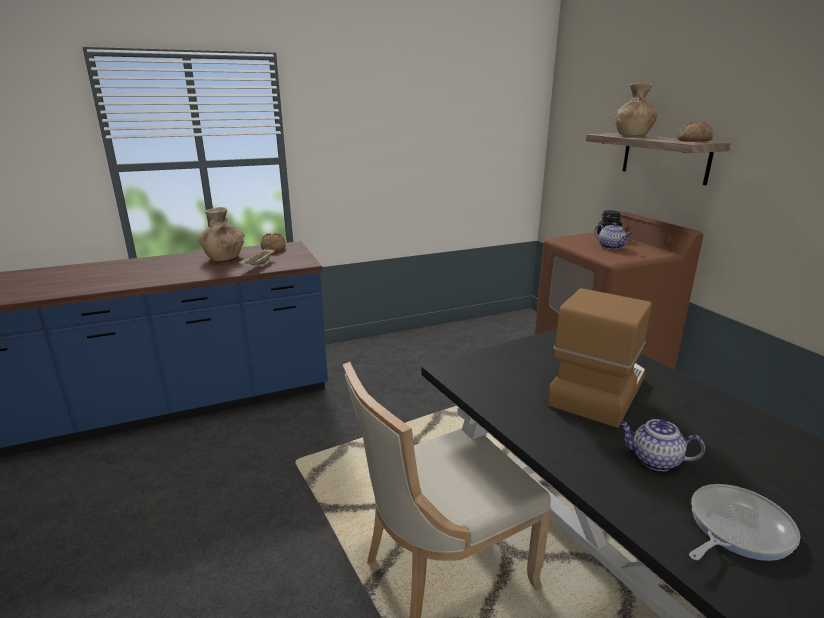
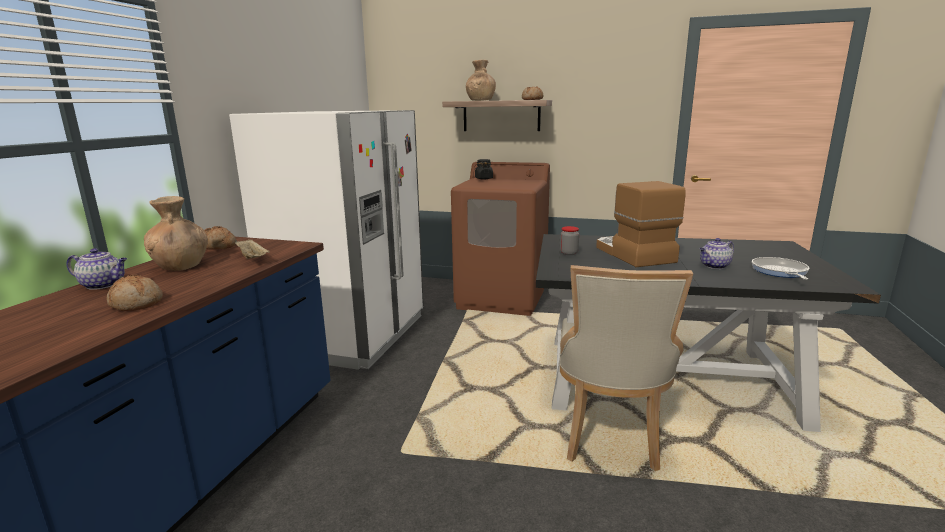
camera: 50 degrees left, 5 degrees down
(151, 276) = (137, 303): none -> bread
(416, 354) = (351, 335): none -> white fridge
(530, 355) = (569, 253): none -> jar
(611, 247) = (504, 183): teapot -> teapot (103, 285)

